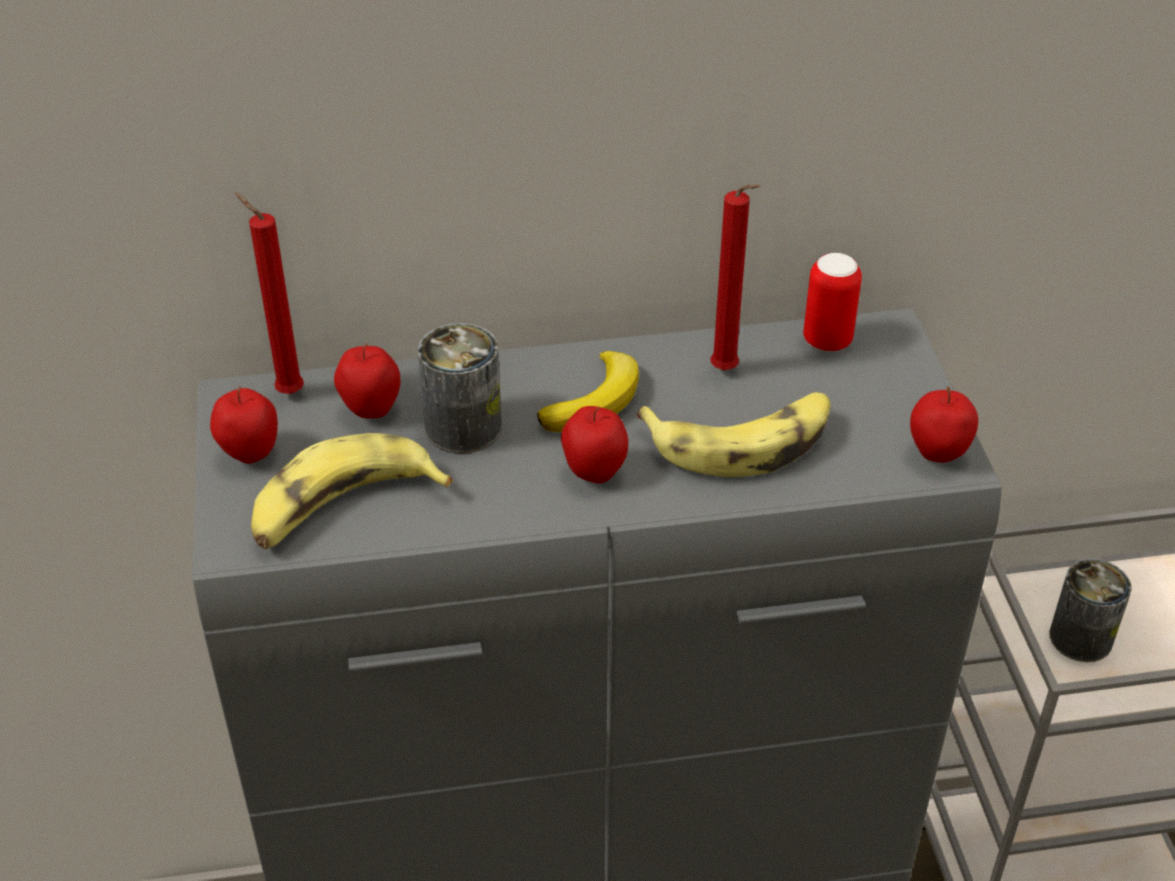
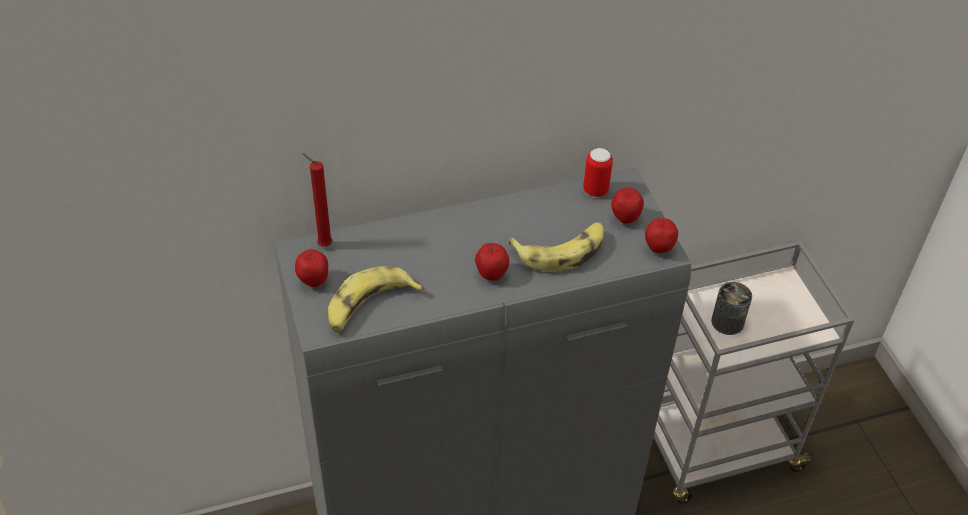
camera: 10 degrees left, 5 degrees up
(371, 410) = (369, 251): apple -> apple (625, 219)
(463, 427) = (419, 256): can -> none
(596, 400) = (484, 235): banana -> none
(727, 372) = (548, 213): red candle -> none

